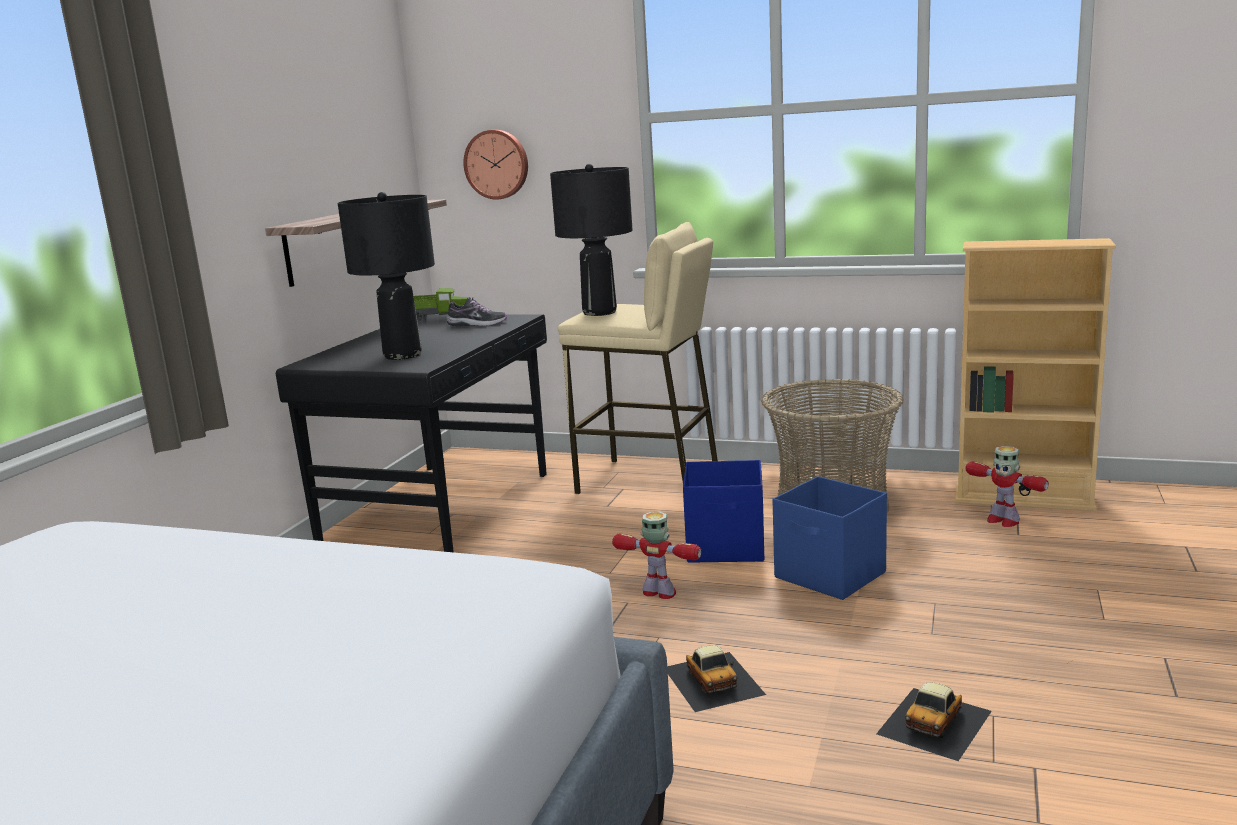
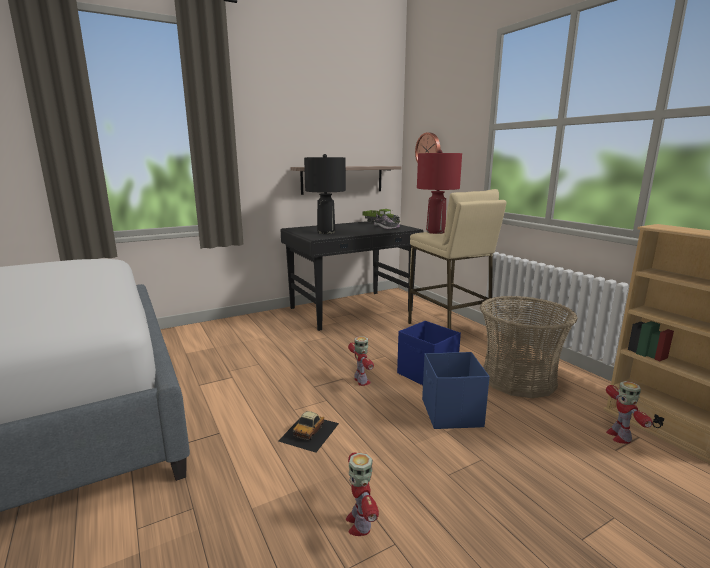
camera: 40 degrees right, 0 degrees up
(599, 312) = (436, 232): black table lamp -> red table lamp
(935, 722) = (359, 523): toy car -> toy robot

